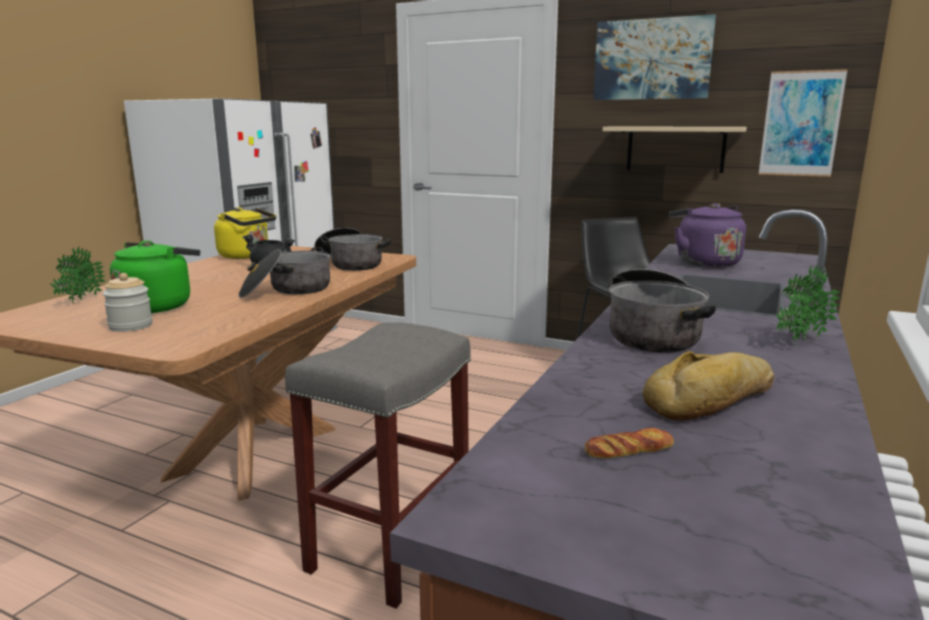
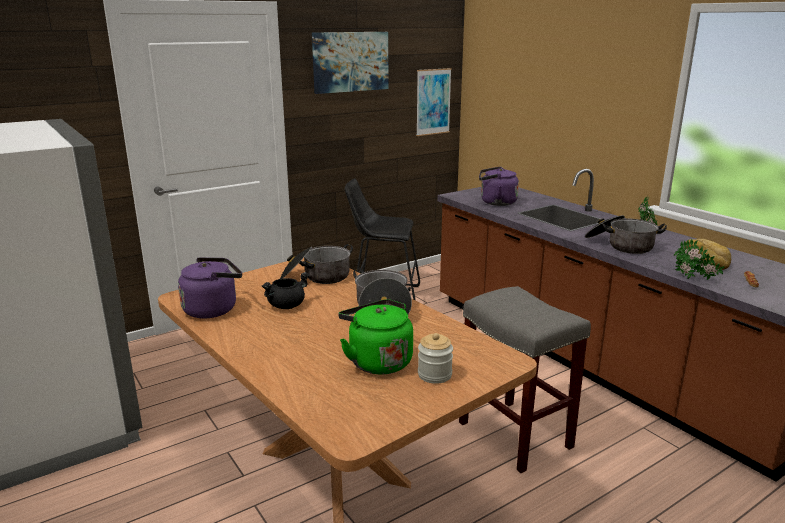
camera: 60 degrees left, 5 degrees up
(79, 302) = (318, 396): potted plant -> potted plant (694, 279)
(247, 256) = (213, 309): yellow kettle -> purple kettle
(675, 149) = (370, 125): beige shelf -> none

